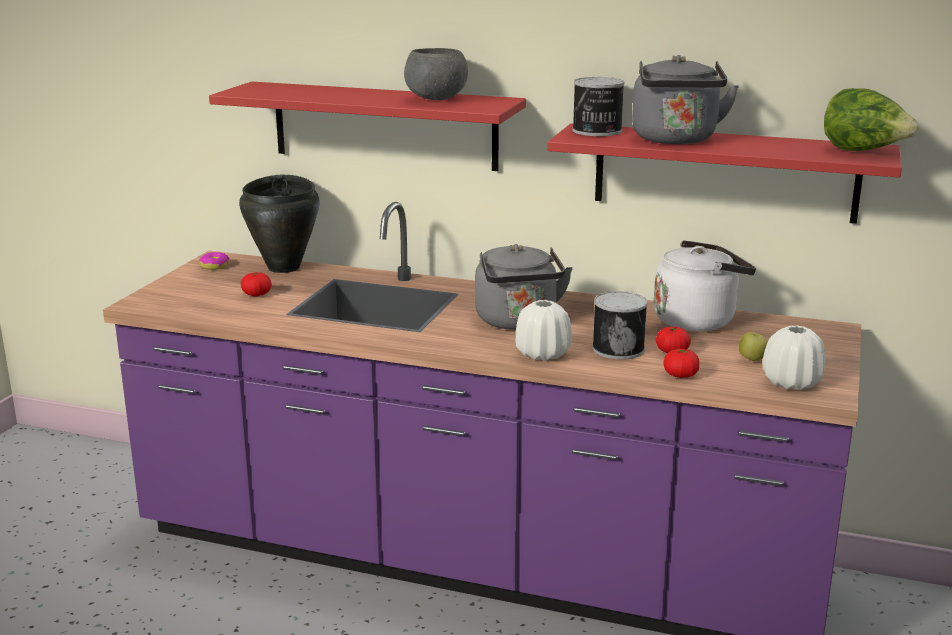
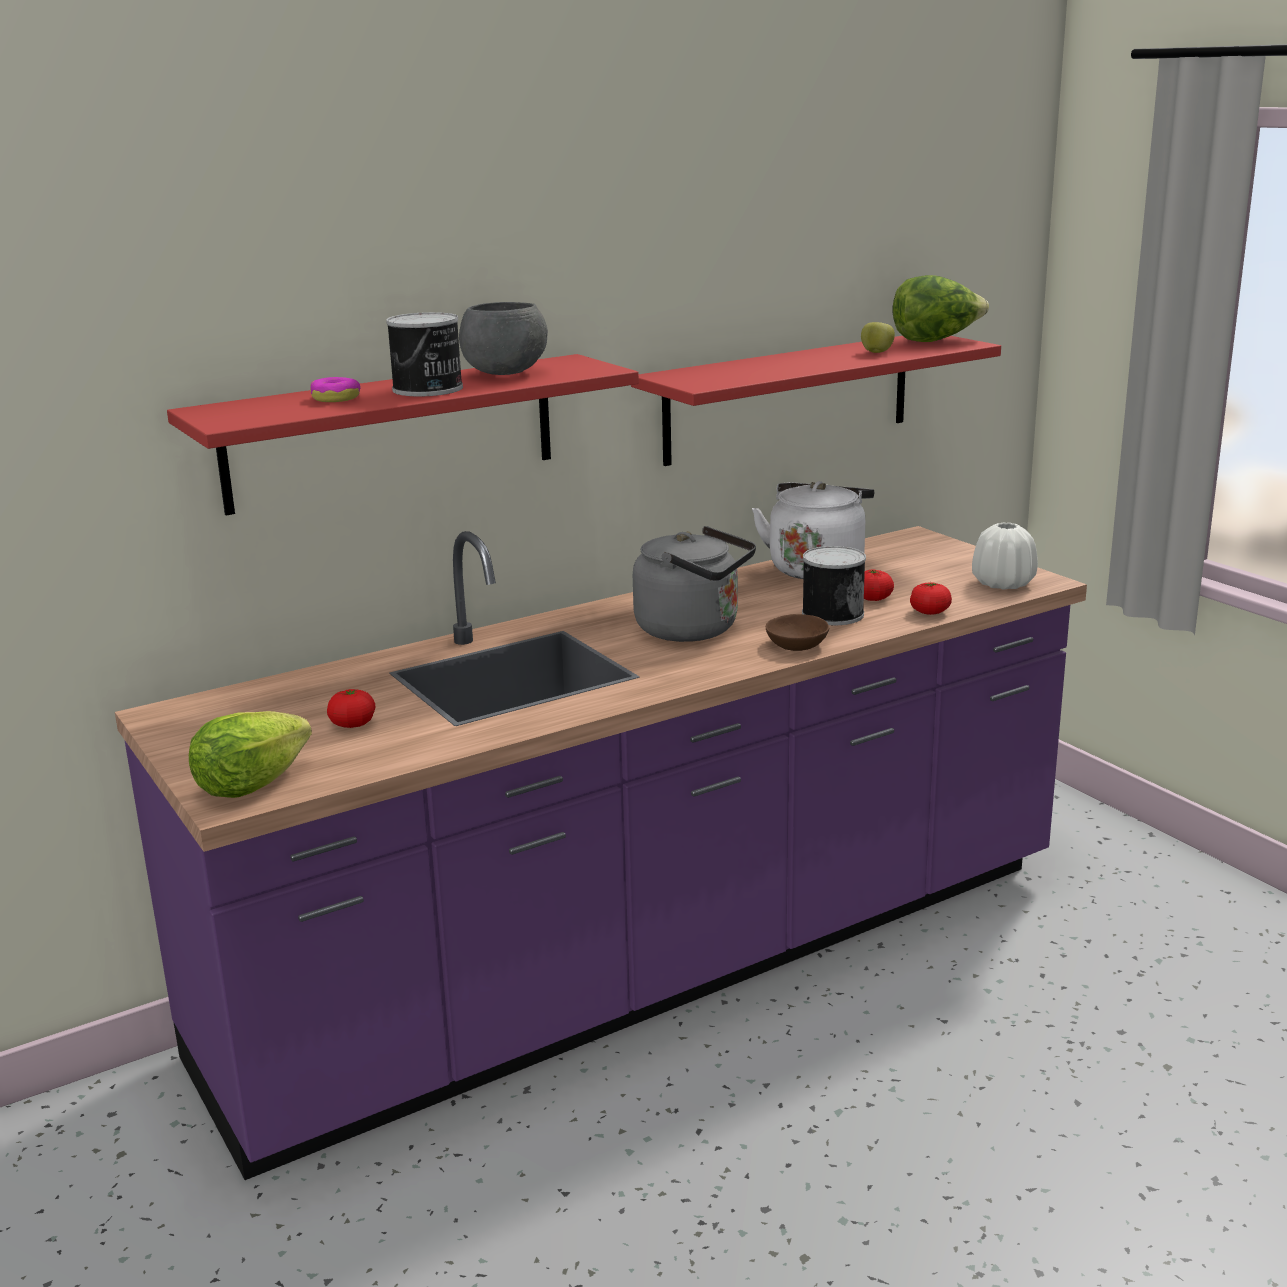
camera: 50 degrees left, 0 degrees up
(160, 301) = (250, 785): none -> lettuce
(215, 266) = (189, 722): donut -> donut (336, 398)
(284, 267) = (289, 686): black cooking pot -> none
(542, 354) = (794, 644): white vase -> brown bowl
(596, 131) = (690, 375): can -> can (428, 389)
(676, 140) = (784, 366): grey kettle -> none
(752, 360) = (936, 580): apple -> apple (877, 352)

